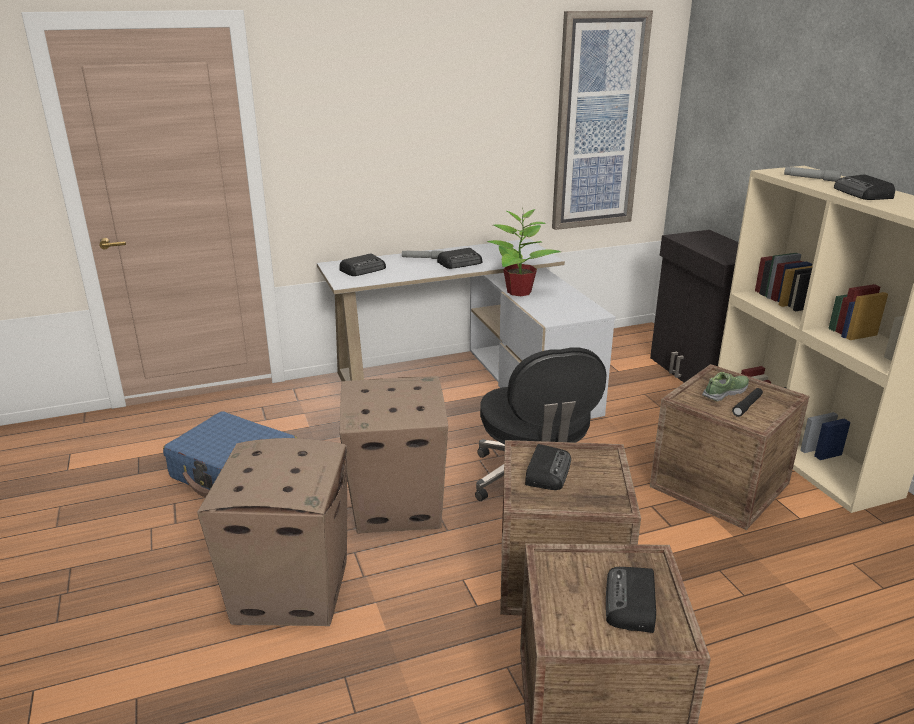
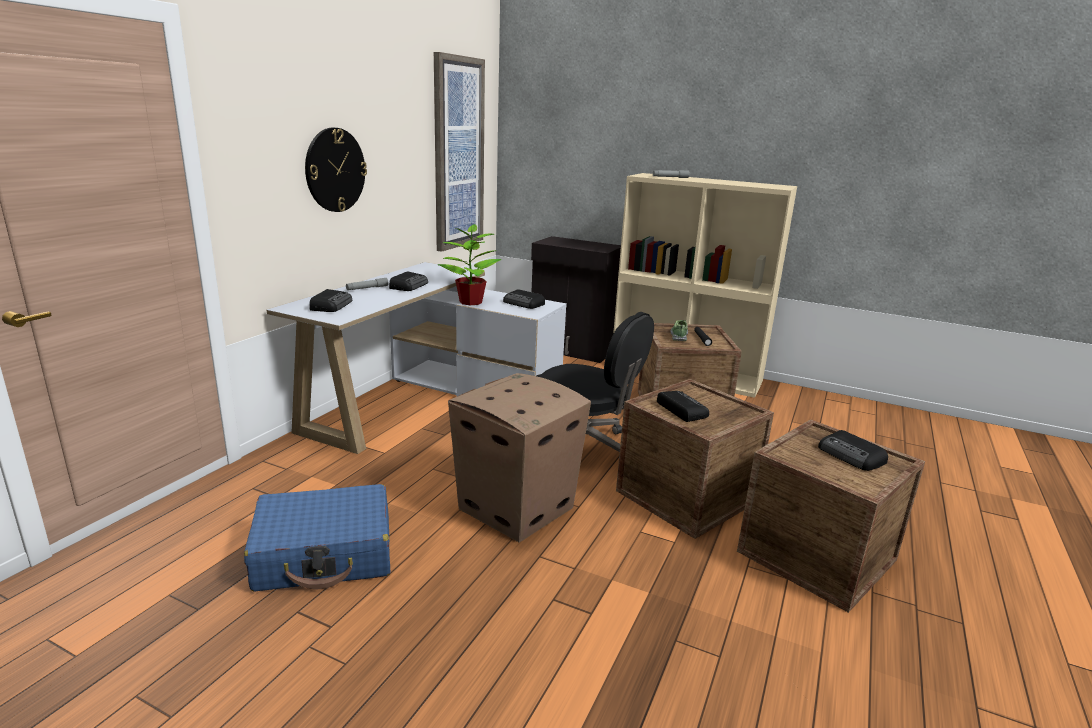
camera: 45 degrees left, 5 degrees down
(292, 589) = (538, 610): cardboard box -> none
(407, 142) = (335, 170): none -> wall clock
(863, 194) = (718, 181): radio -> radio (524, 303)

